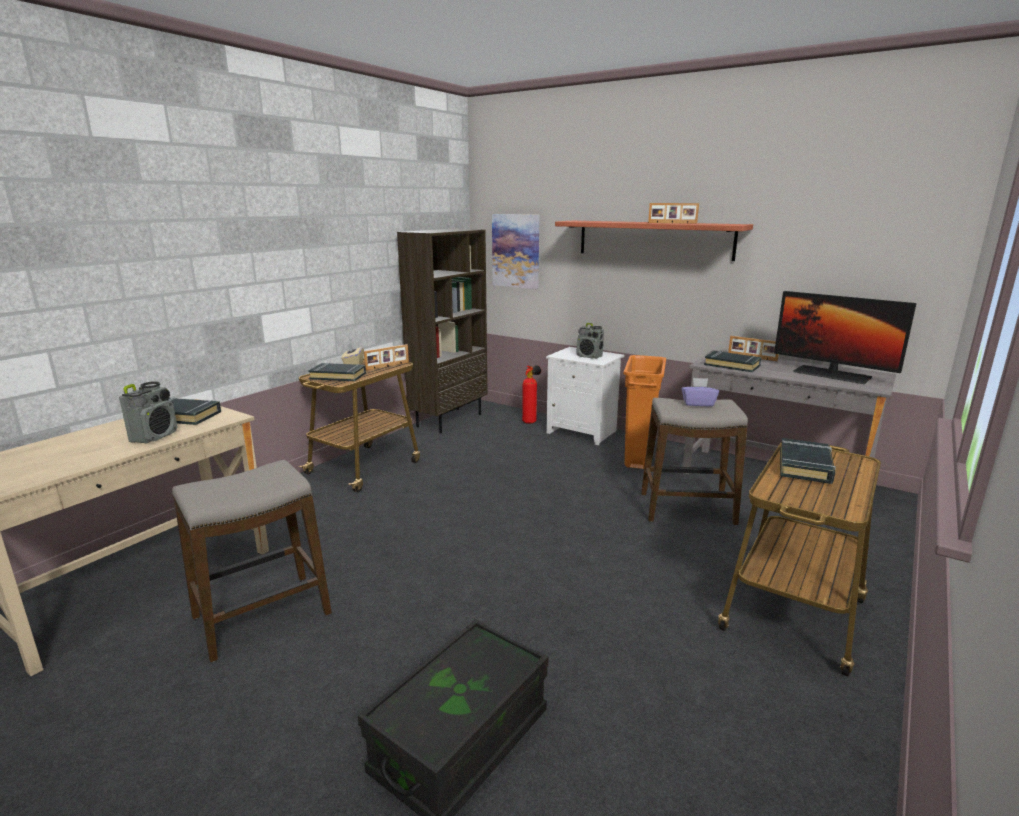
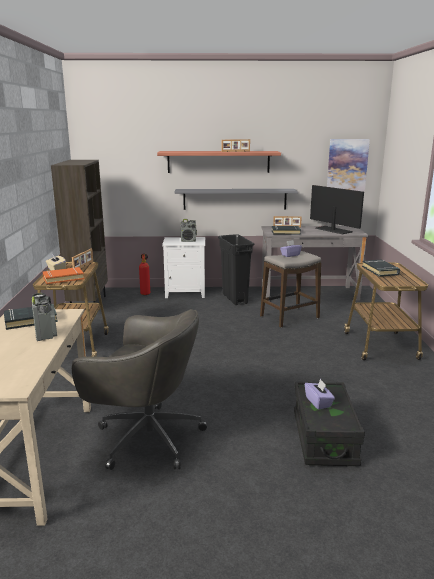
camera: 35 degrees left, 0 degrees up
(262, 616) = (146, 437): stool -> grey office chair
(338, 376) = (63, 278): black book -> orange book
(457, 673) = (318, 402): none -> purple tissue box
(516, 251) = (115, 174): picture -> picture (347, 165)
(638, 457) = (234, 299): orange trash can -> black trash can
(674, 301) = (235, 199): none -> grey shelf
(831, 374) = (333, 230): monitor -> monitor turned 135 degrees counterclockwise

